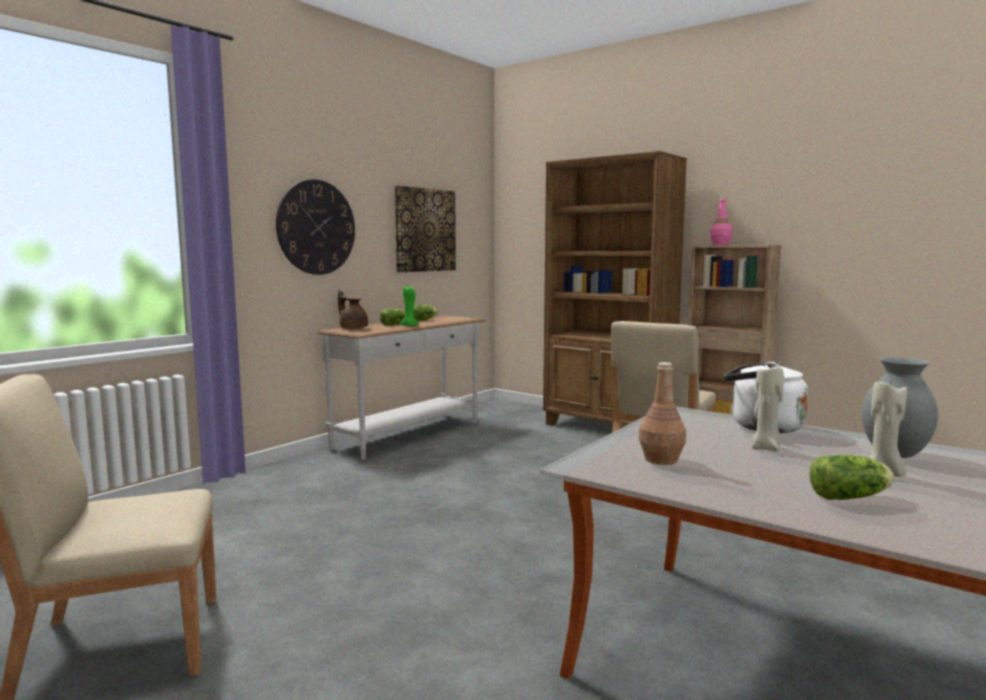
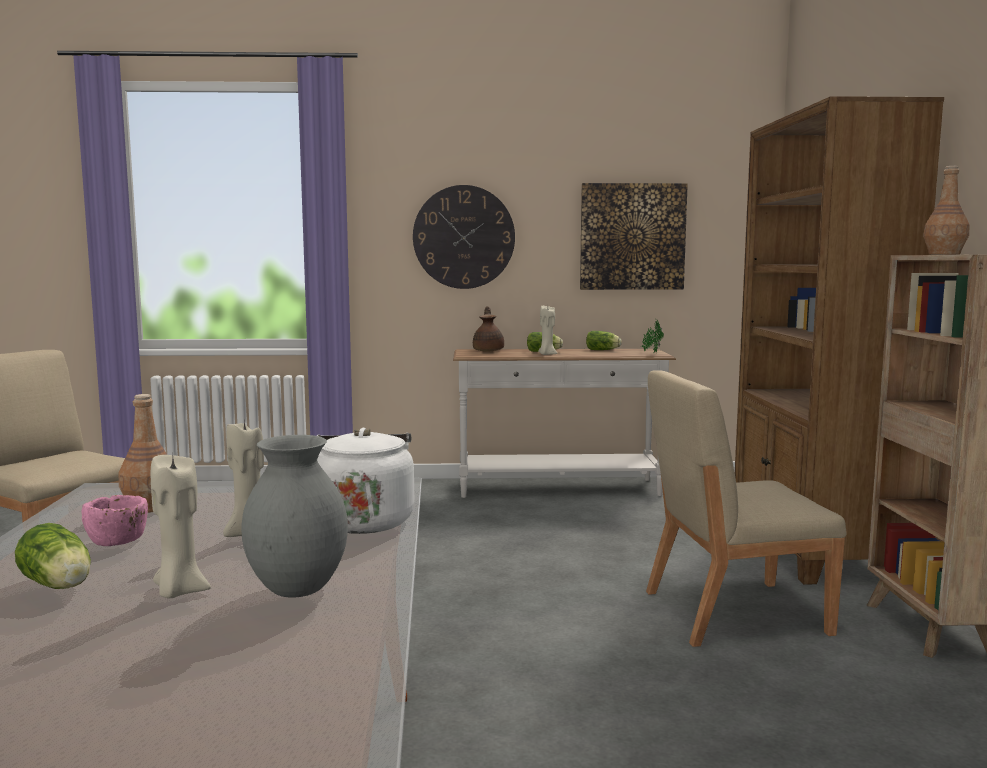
camera: 50 degrees right, 0 degrees up
(409, 326) = (546, 354): green candle -> beige candle
(463, 318) = (652, 353): none -> potted plant
(720, 244) = (944, 254): pink bottle -> brown bottle
(752, 475) = (118, 541): none -> pink bowl

